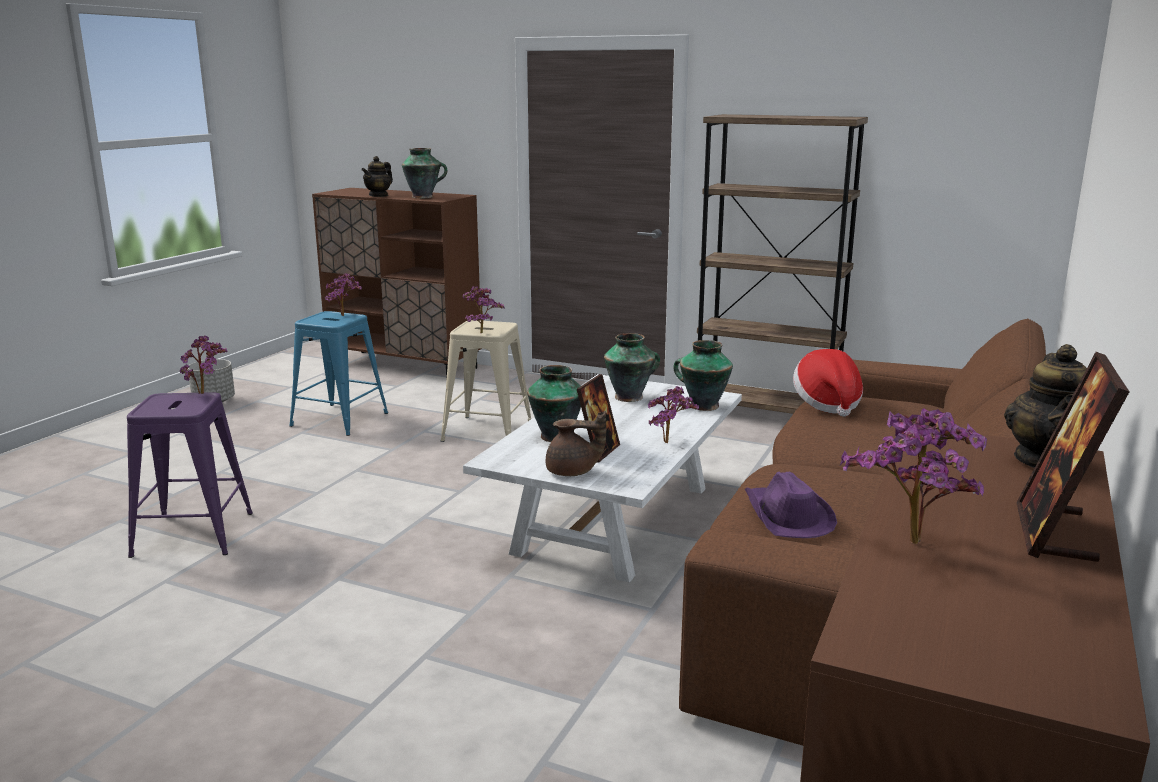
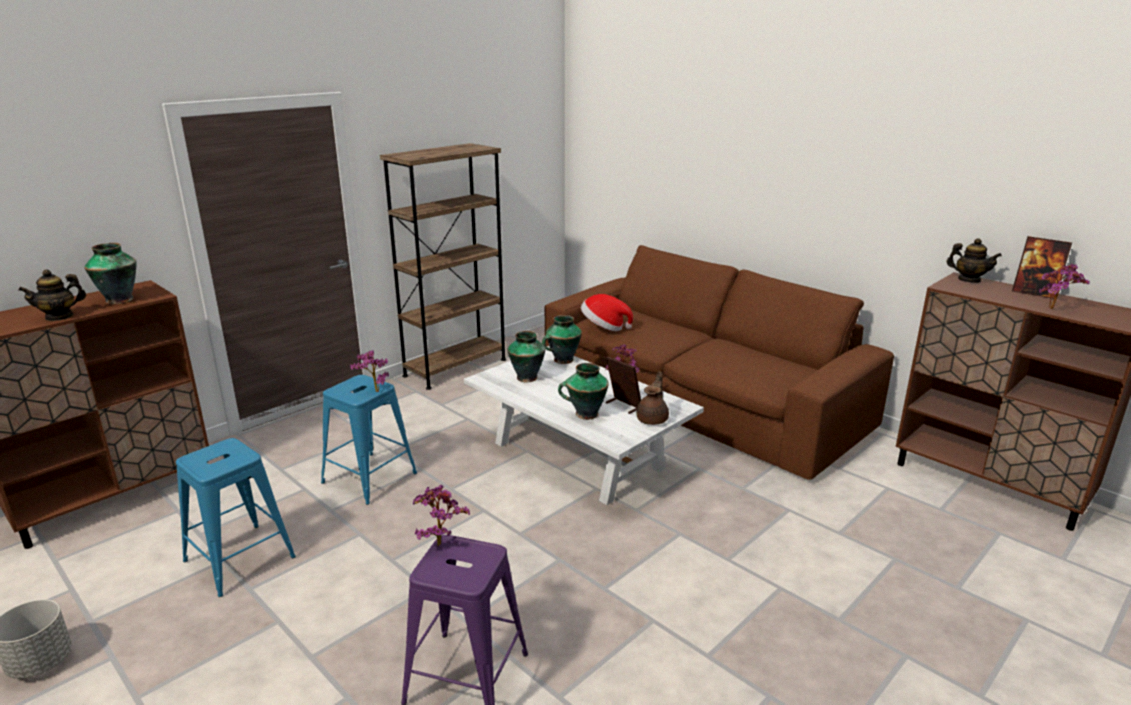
camera: 70 degrees left, 5 degrees up
(345, 316) = (218, 449): potted plant -> none
(379, 195) = (59, 316): teapot -> teapot turned 90 degrees clockwise
(487, 432) = (369, 478): beige stool -> blue stool
(786, 516) = (757, 373): purple hat -> none

